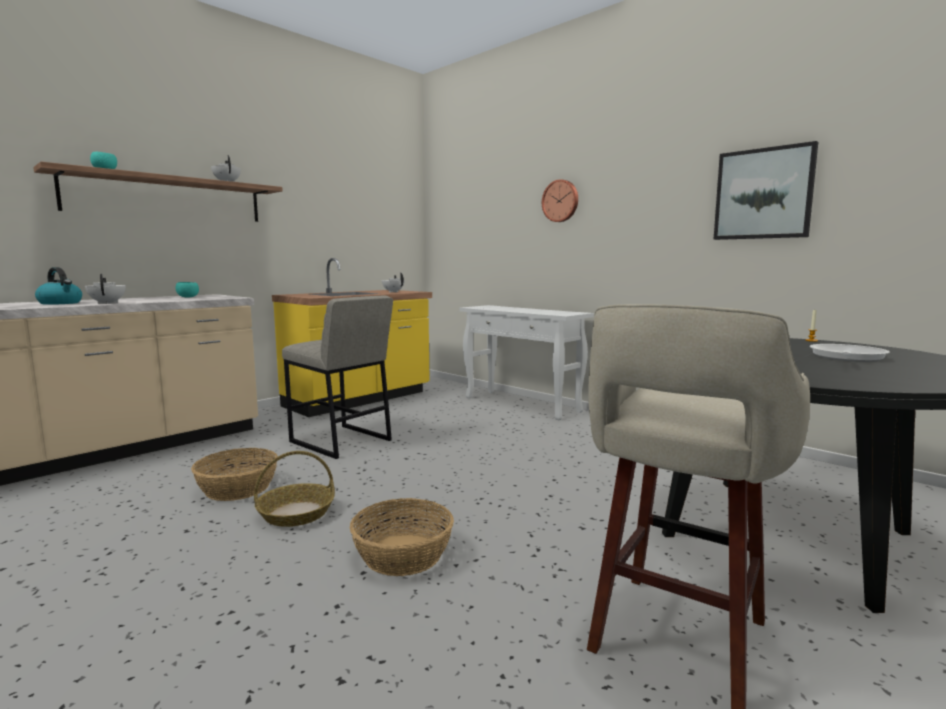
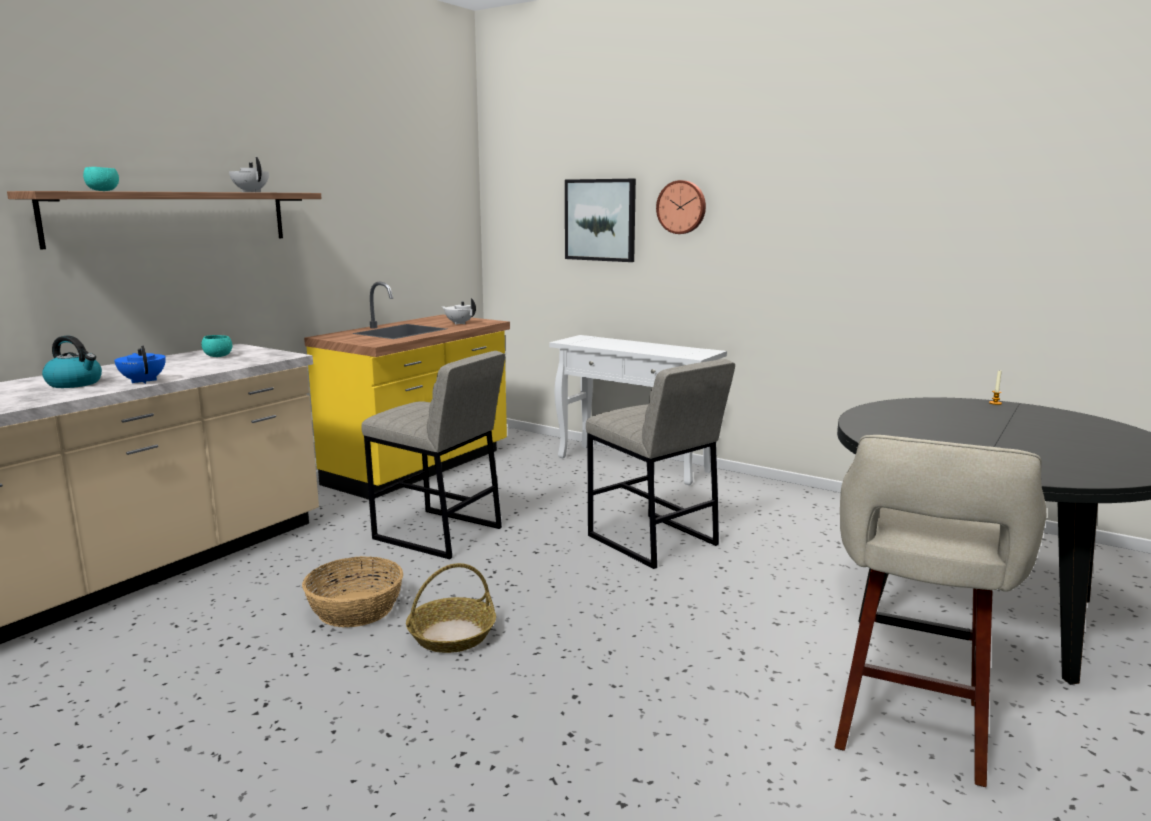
camera: 10 degrees left, 5 degrees up
(108, 303) = (143, 381): white teapot -> blue teapot
(403, 554) = (605, 672): basket -> none
(508, 457) = (654, 541): none -> grey chair
(763, 194) = (935, 222): picture -> picture (600, 220)
(846, 358) = (1040, 434): frying pan -> none

